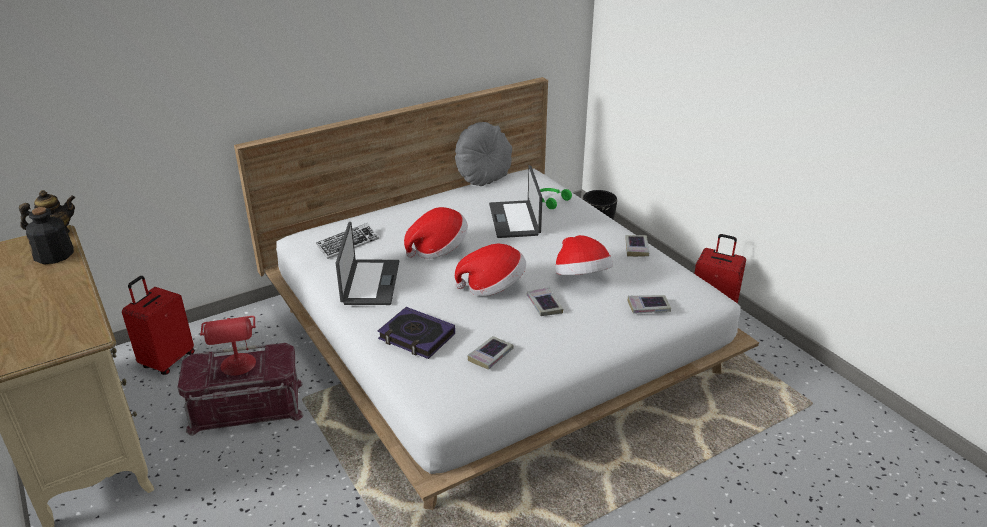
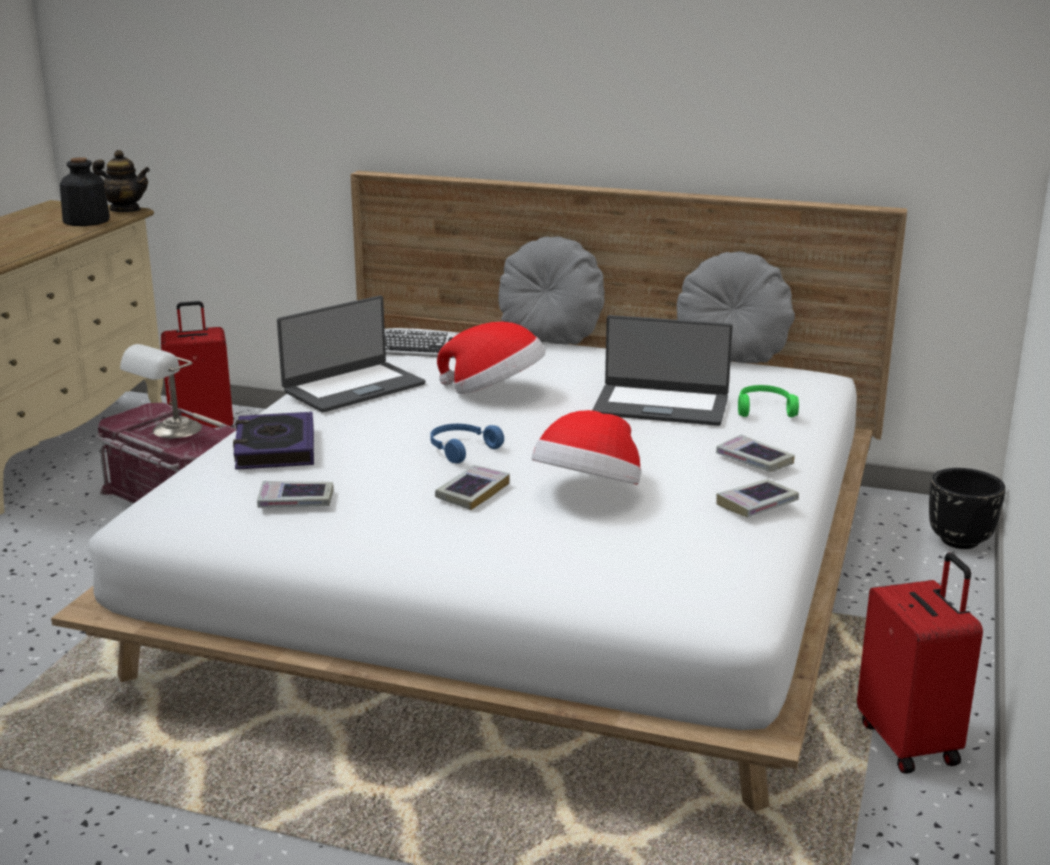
camera: 50 degrees right, 10 degrees down
(239, 368) = (169, 432): red table lamp -> white table lamp
(389, 206) = (551, 339): none -> grey pillow
(493, 287) = (461, 449): hat -> blue headphones
(515, 219) = (661, 405): laptop -> laptop turned 120 degrees counterclockwise
(648, 307) = (597, 564): book -> book (754, 460)

